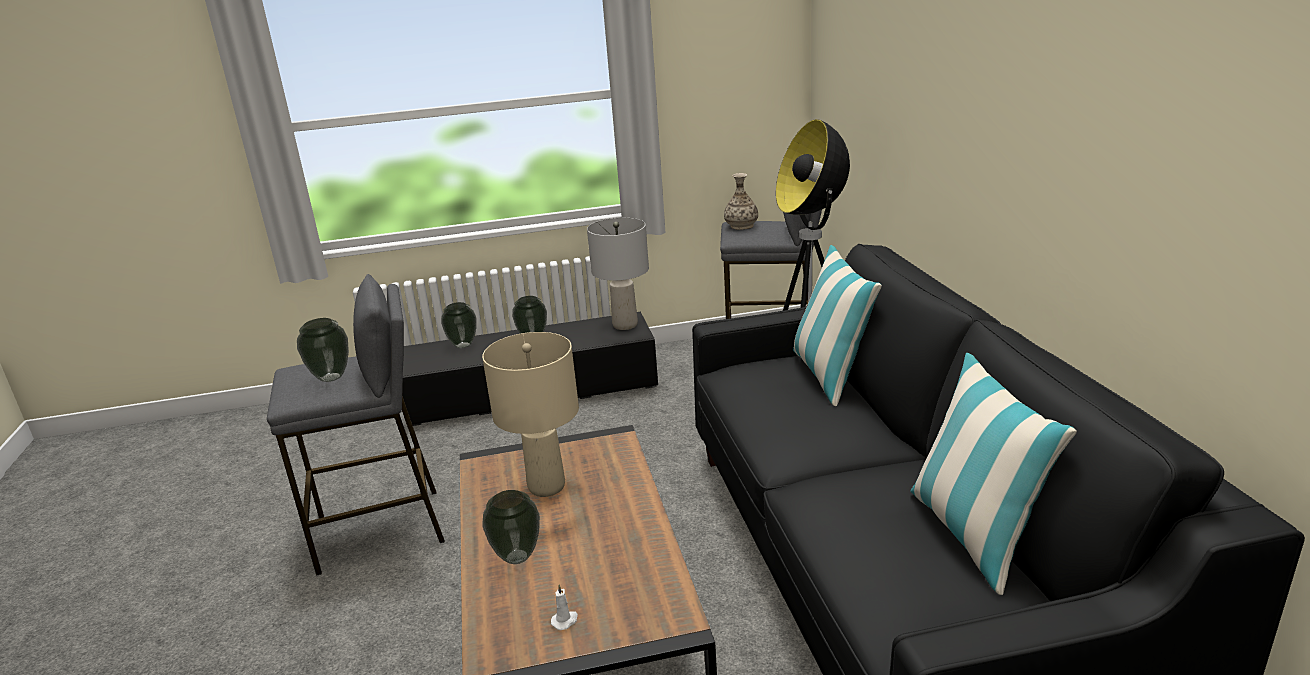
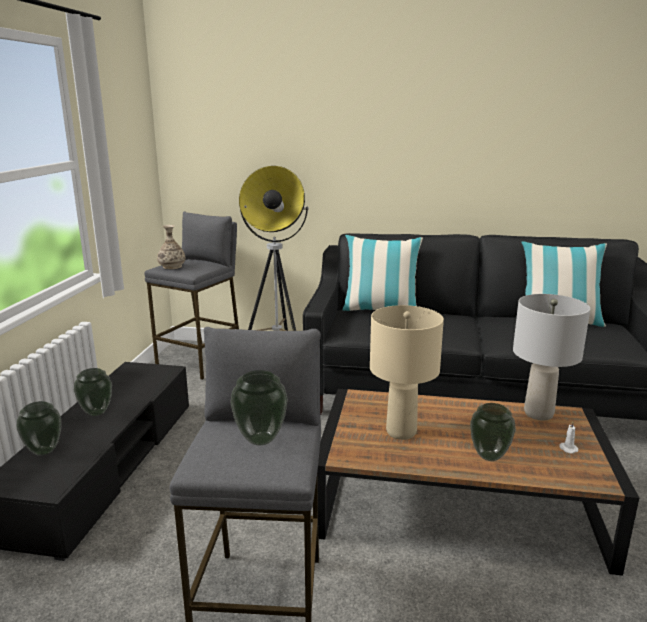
camera: 70 degrees left, 5 degrees down
(625, 325) = (141, 371): grey table lamp -> grey table lamp (539, 413)

